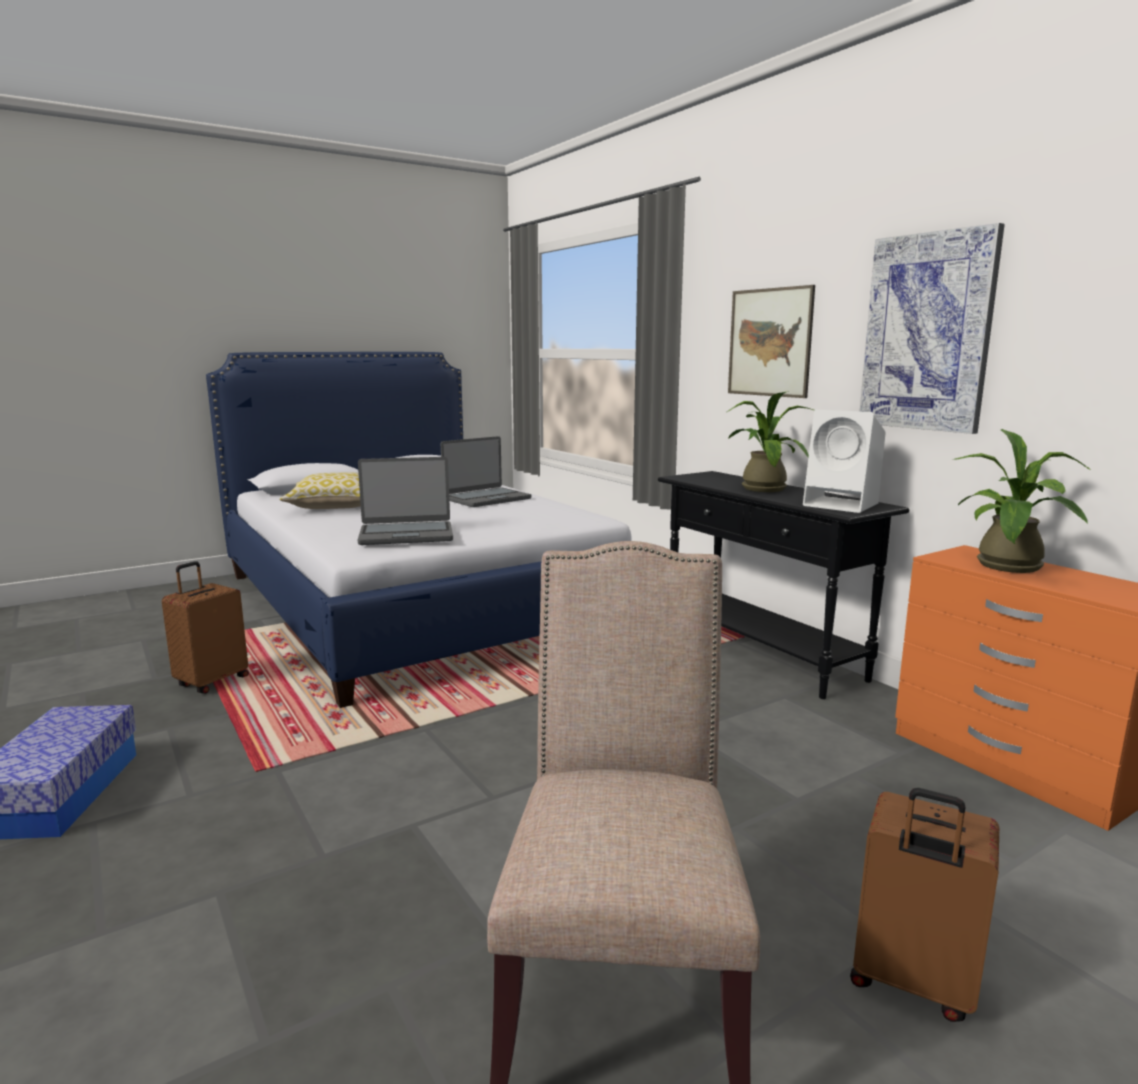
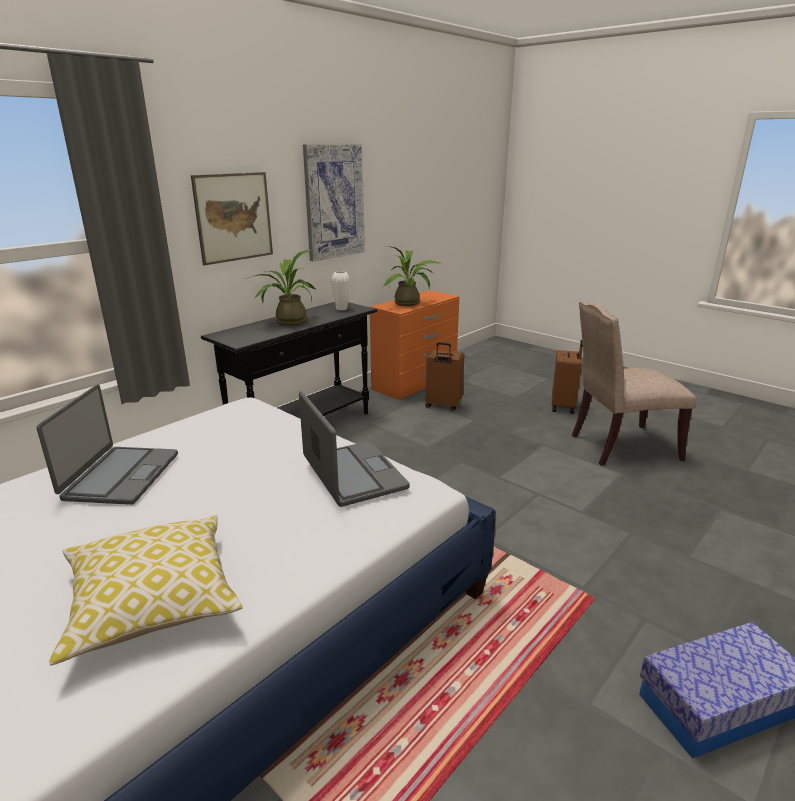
camera: 105 degrees left, 10 degrees up
(212, 682) = (482, 737): brown suitcase -> brown suitcase (443, 405)
(486, 499) = (120, 476): laptop -> laptop turned 60 degrees clockwise
(843, 505) = (341, 308): white speaker -> white vase

